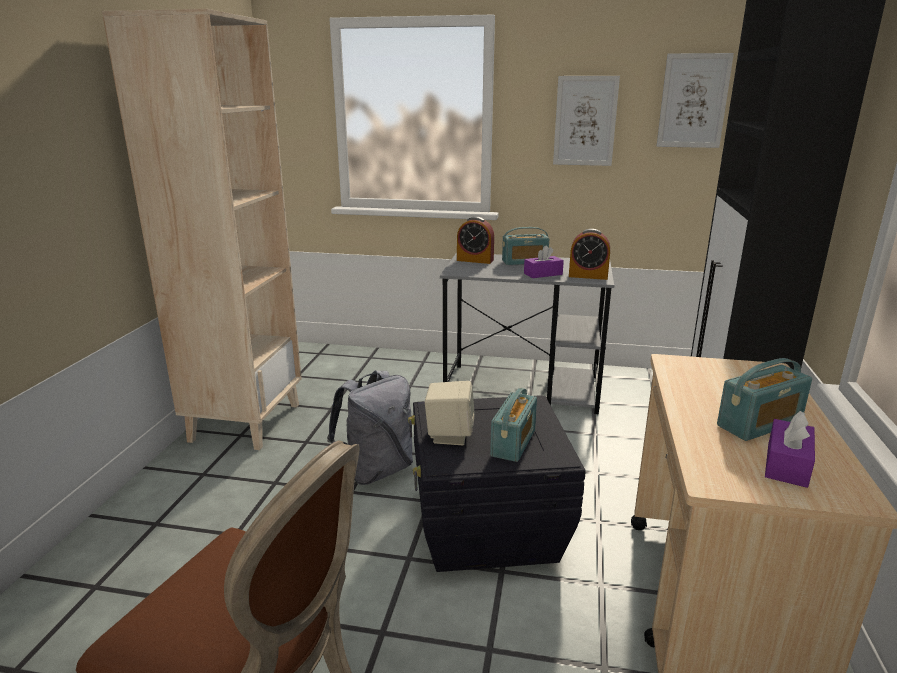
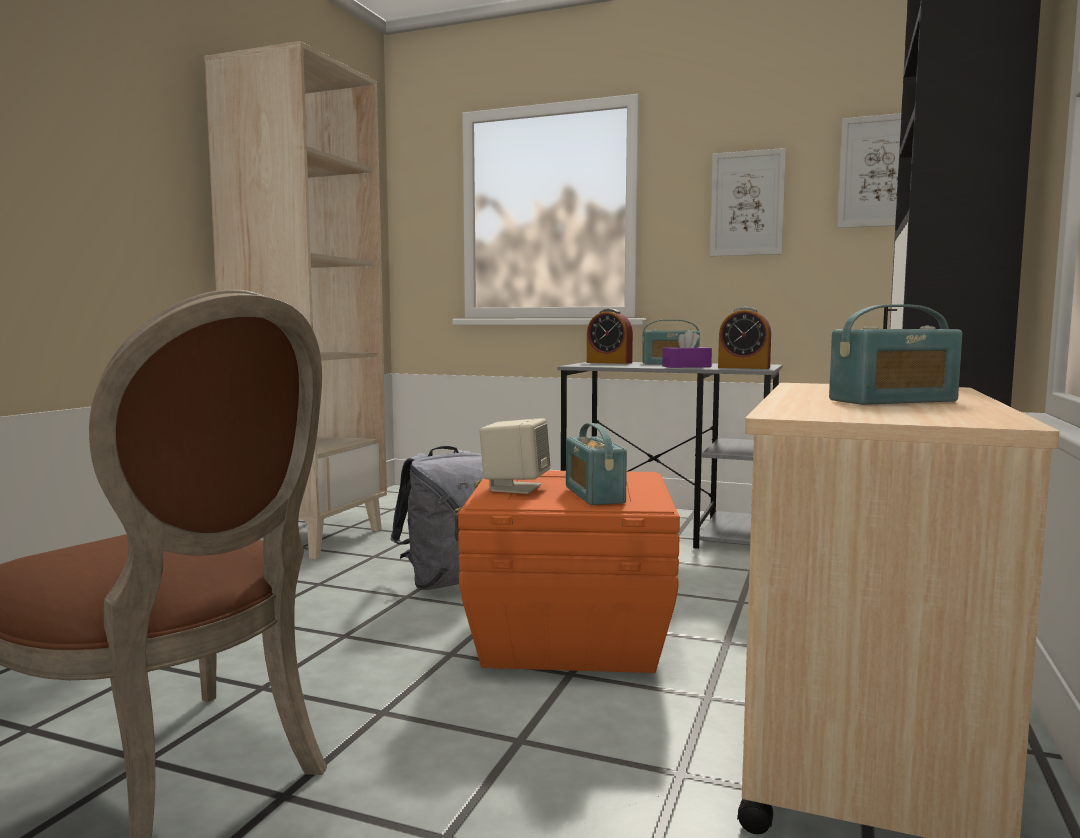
camera: 10 degrees right, 15 degrees down
(487, 527) = (568, 636): black storage box -> orange storage box
(513, 443) = (594, 495): radio -> radio turned 135 degrees clockwise
(787, 464) = (910, 412): purple tissue box -> none

